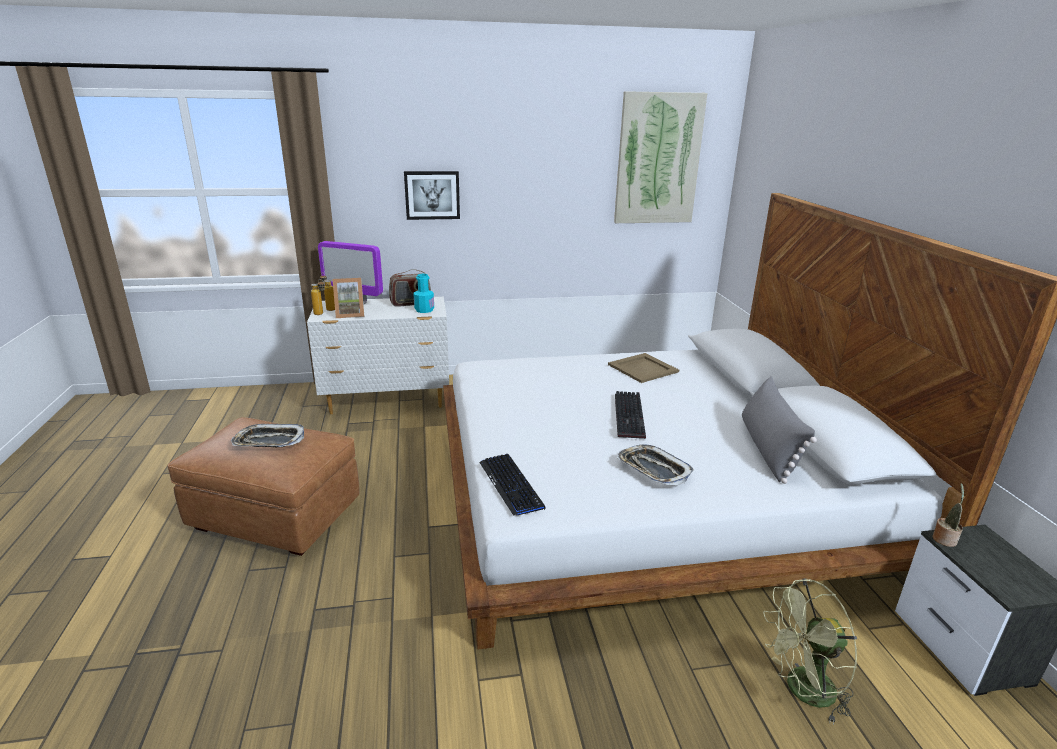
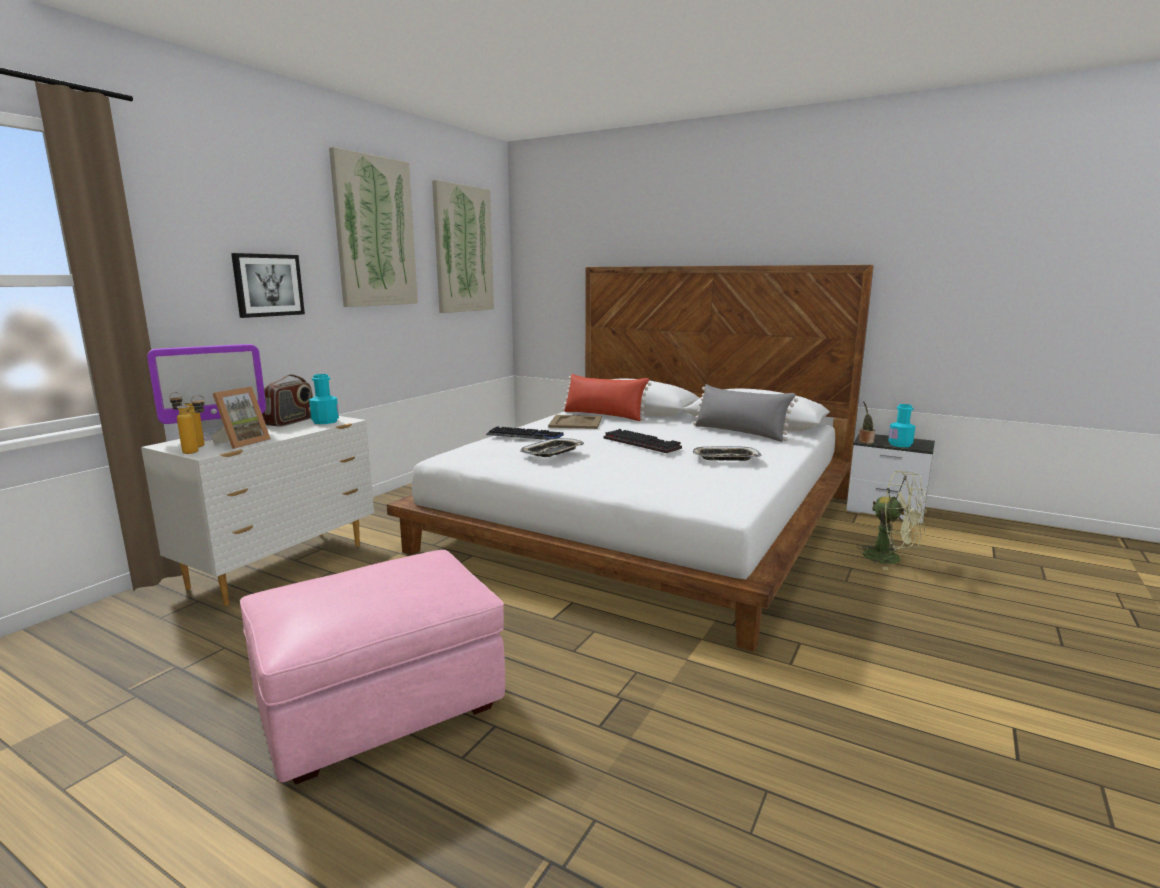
camera: 50 degrees left, 10 degrees down
(269, 441) = (378, 580): tray -> tray (553, 452)
(275, 516) = (380, 706): brown ottoman -> pink ottoman
(511, 485) = (684, 496): keyboard -> keyboard (525, 435)
(543, 148) = (375, 232): none -> picture
(695, 369) = (604, 415): none -> red pillow
(802, 691) = (890, 559): green fan -> green fan turned 75 degrees counterclockwise
(987, 571) = (900, 444): none -> turquoise bottle

